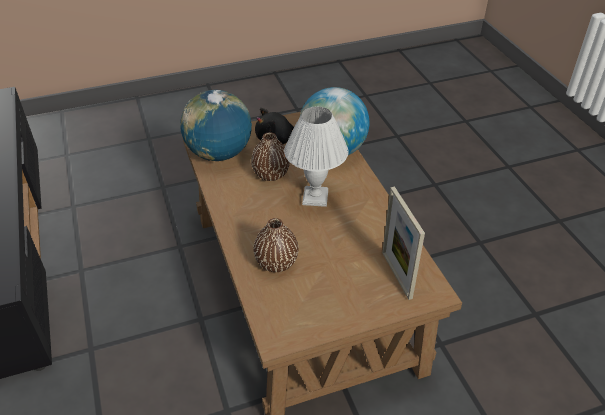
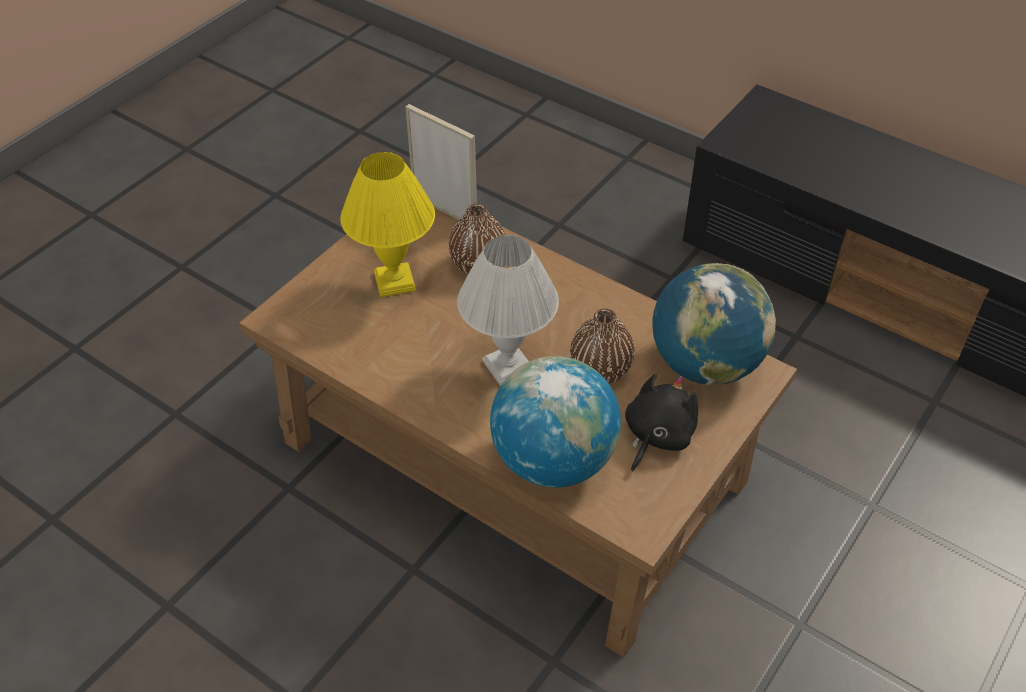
camera: 145 degrees right, 5 degrees up
(340, 278) = (393, 282): none -> yellow table lamp
(396, 275) = (331, 316): picture frame -> picture frame (444, 211)

